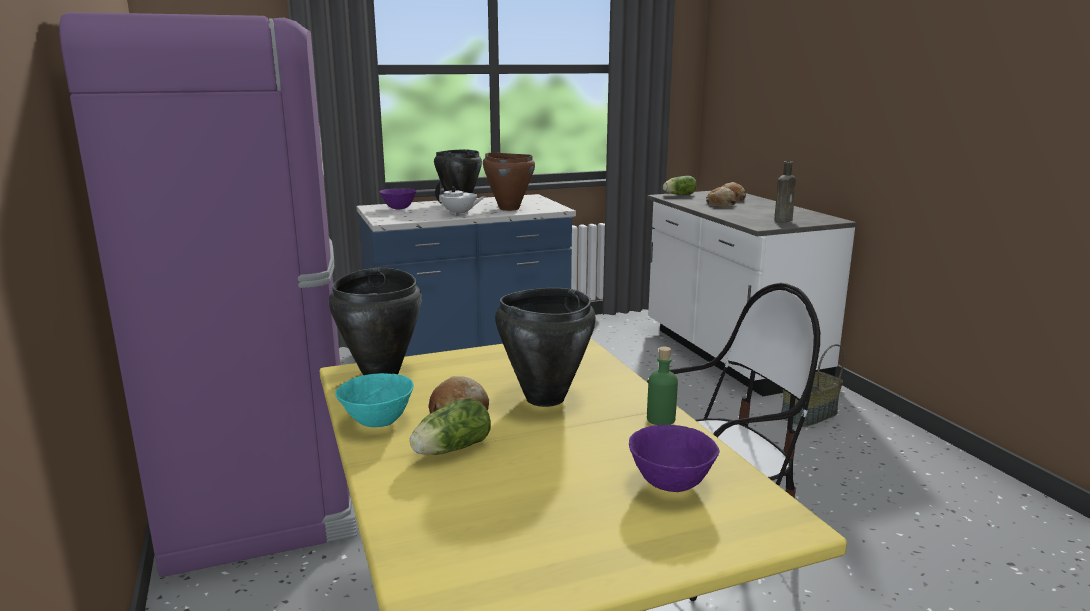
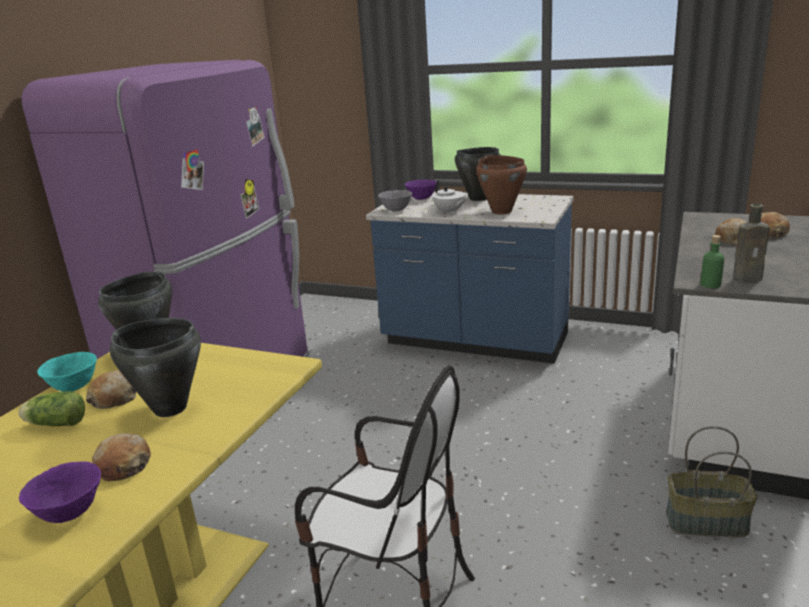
camera: 45 degrees right, 5 degrees up
(398, 218) = (396, 210): none -> grey bowl
(622, 442) = (123, 466): none -> bread
(661, 419) = (182, 460): green bottle -> green bottle (710, 285)
(678, 194) = (719, 216): lettuce -> none

